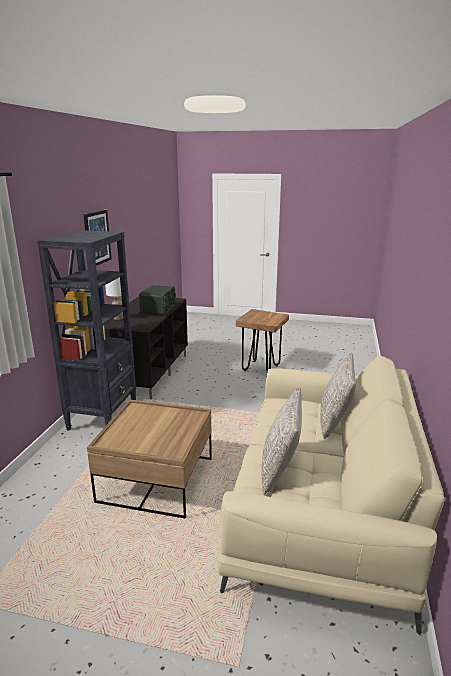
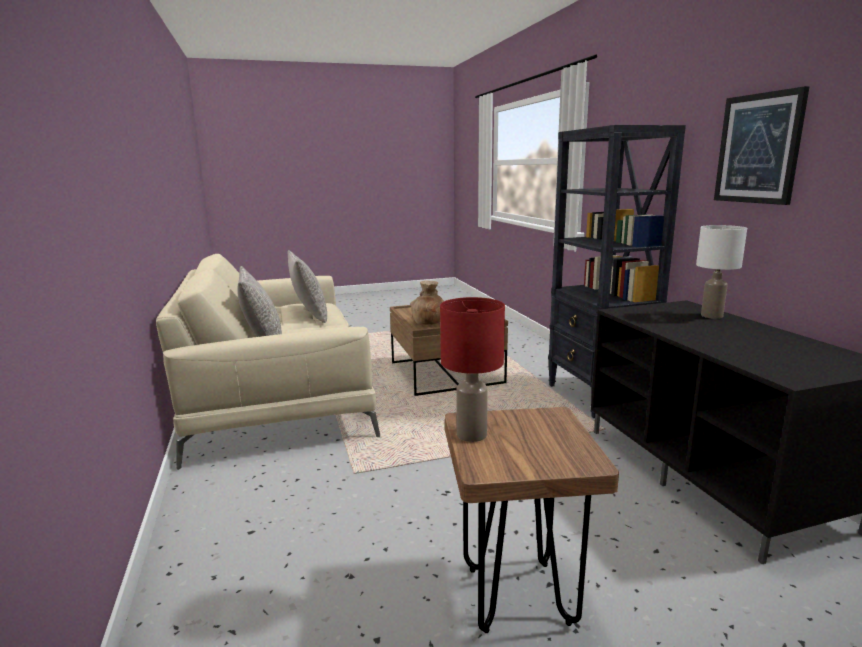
camera: 150 degrees right, 5 degrees down
(158, 309) = (723, 344): radio -> none
(183, 420) = (429, 323): none -> brown vase
(275, 320) = (470, 434): none -> red table lamp

